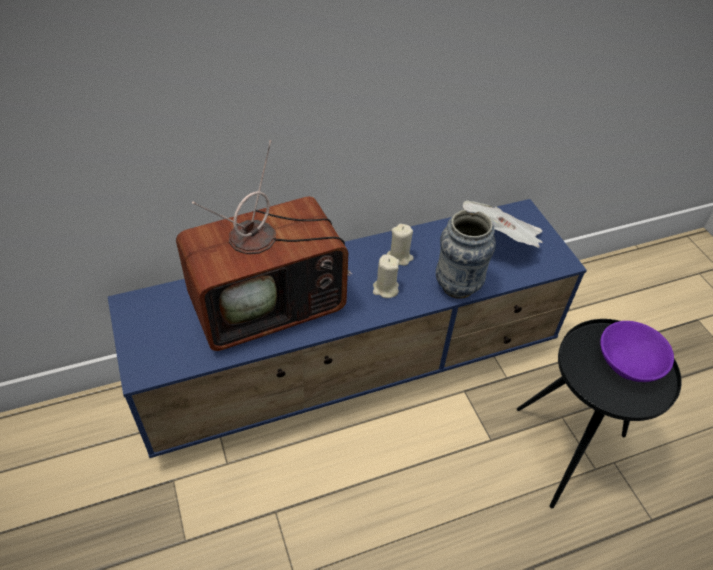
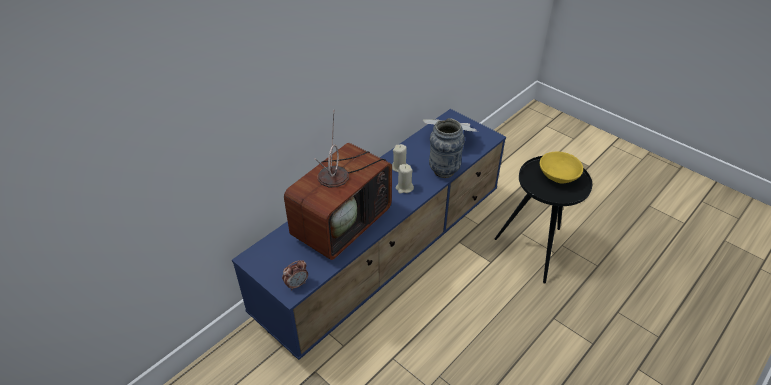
camera: 25 degrees left, 5 degrees down
(155, 364) = (297, 284): none -> alarm clock
(628, 363) = (558, 176): purple bowl -> yellow bowl

